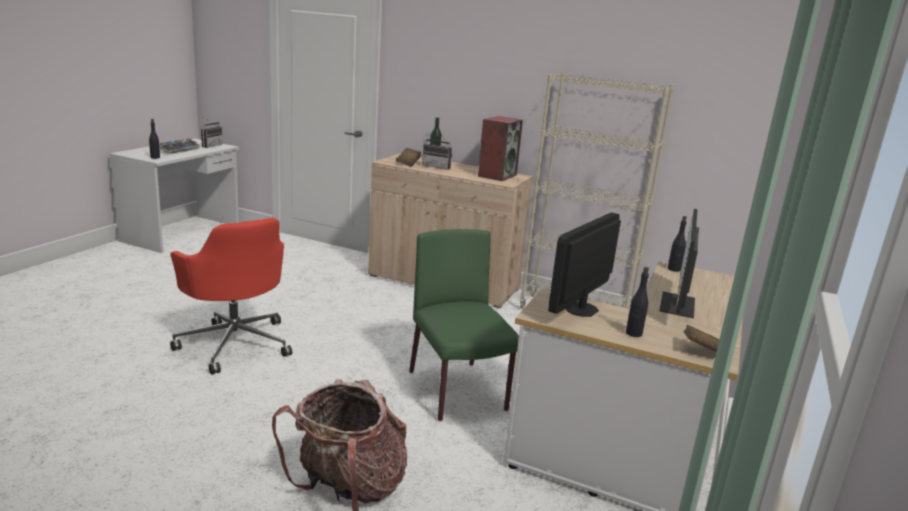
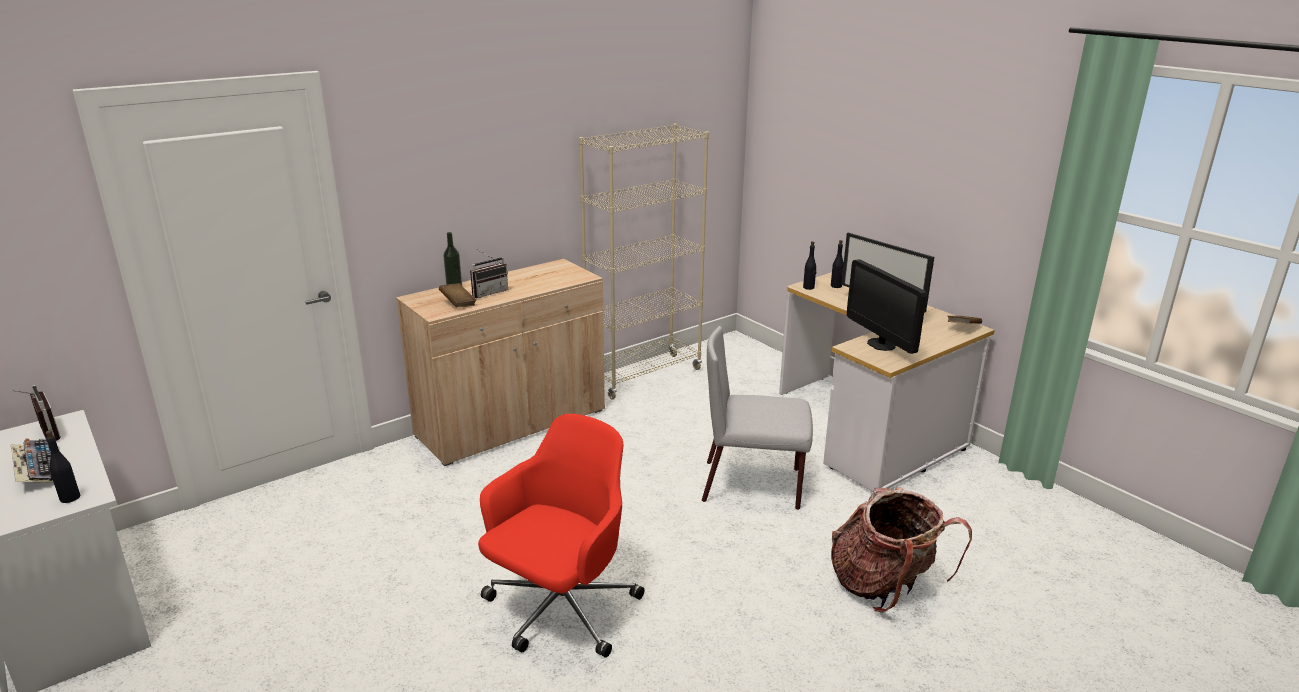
camera: 60 degrees left, 5 degrees up
(235, 343) = (560, 611): red office chair -> red office chair turned 45 degrees counterclockwise
(457, 391) = (753, 485): green chair -> grey chair
(497, 175) = (550, 273): speaker -> none
(633, 333) = (929, 340): black bottle -> black bottle (836, 286)

